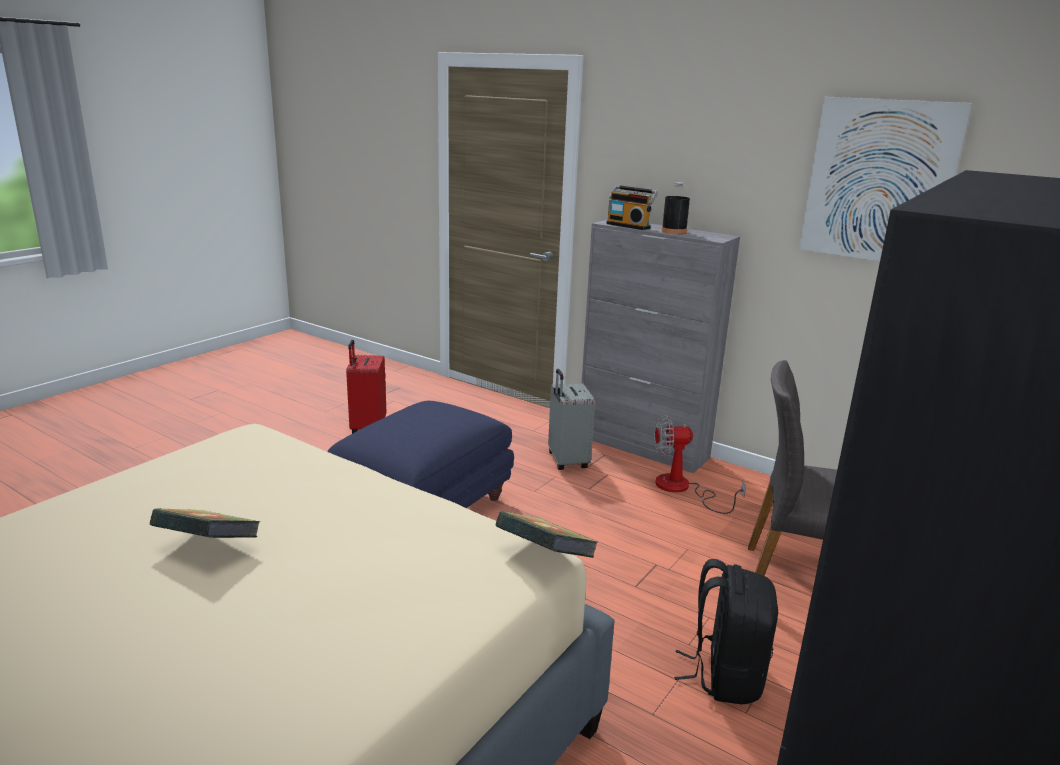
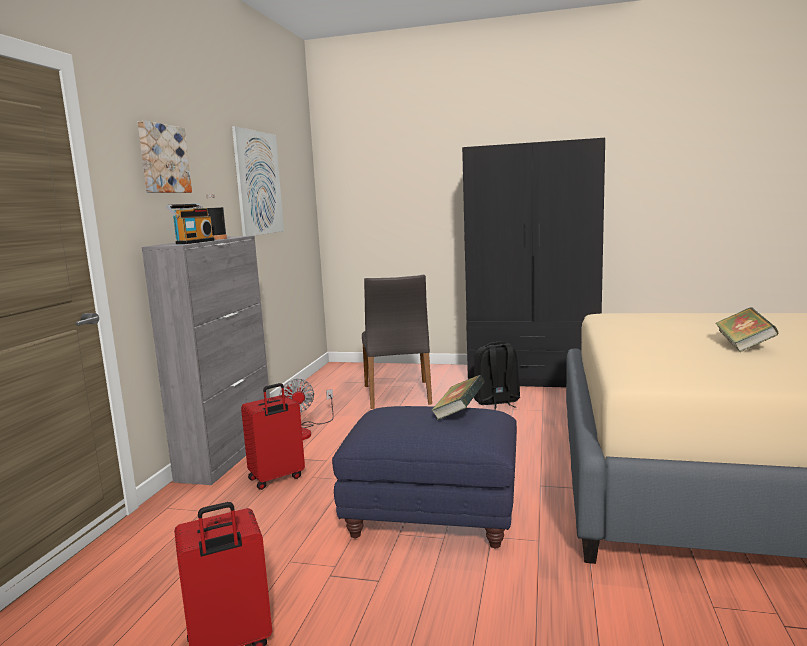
camera: 110 degrees left, 10 degrees down
(544, 558) = (603, 313): book -> book (458, 414)
(566, 461) = (276, 478): grey suitcase -> red suitcase
(667, 140) = (162, 159): none -> picture

